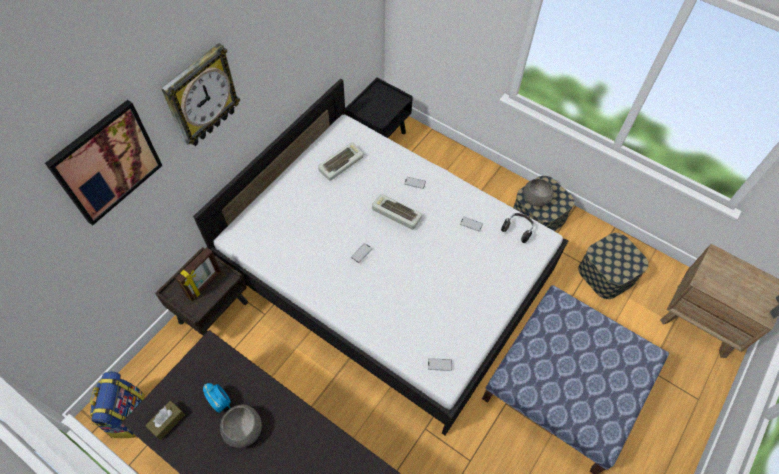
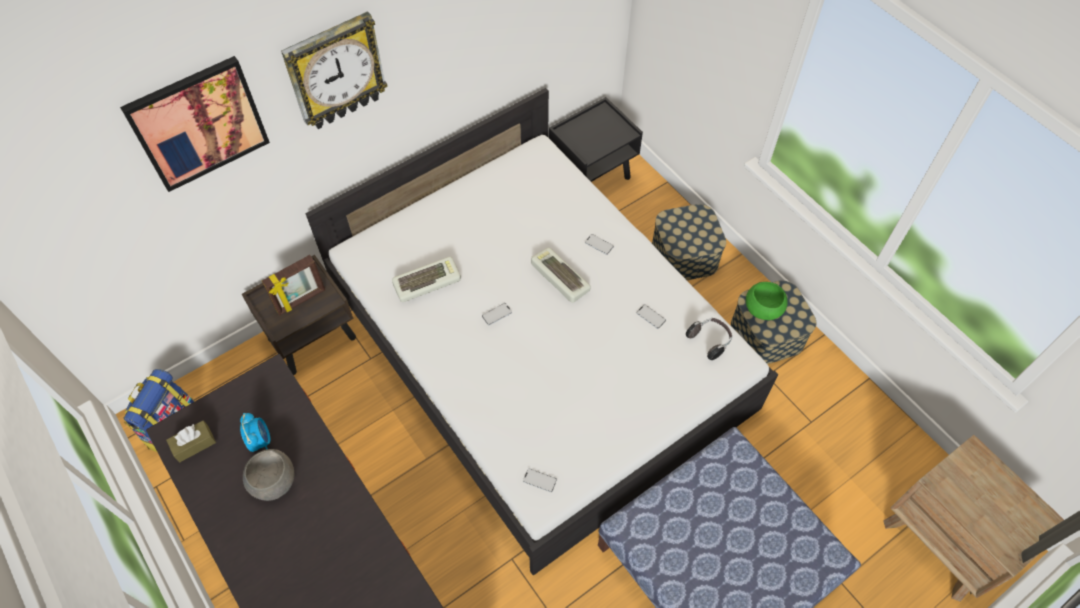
camera: 20 degrees right, 0 degrees up
(341, 163) = (515, 195): keyboard -> keyboard (427, 281)
(536, 198) = (763, 308): grey bowl -> green bowl
(607, 274) = (832, 437): storage box -> storage box (684, 254)

